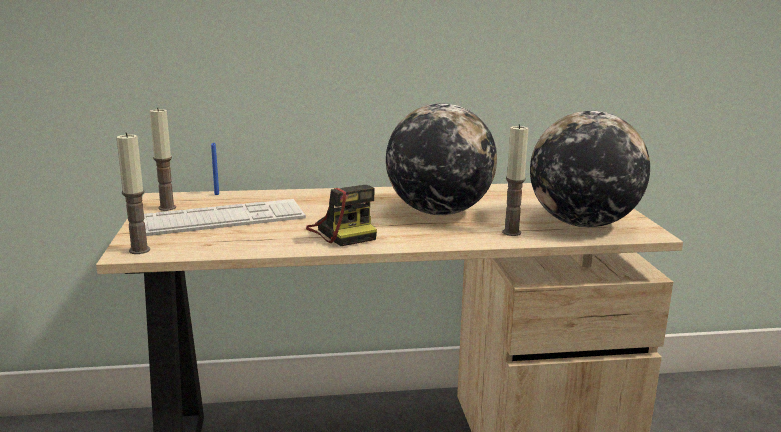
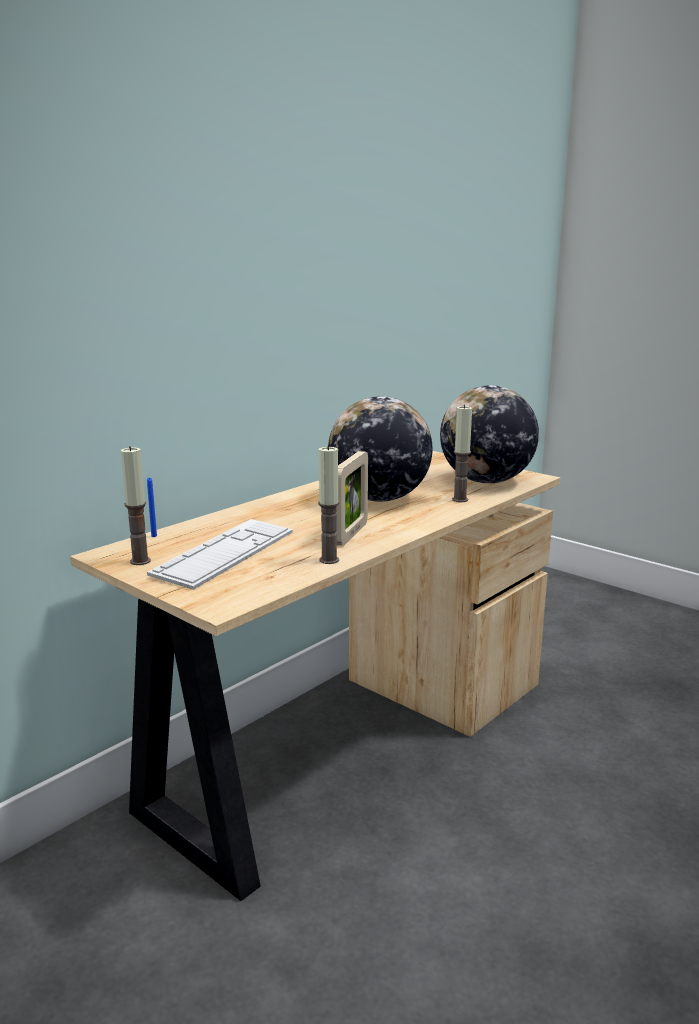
camera: 40 degrees left, 0 degrees up
(139, 250) = (224, 601): candle -> candle (329, 560)
(343, 232) = (351, 534): camera -> picture frame

